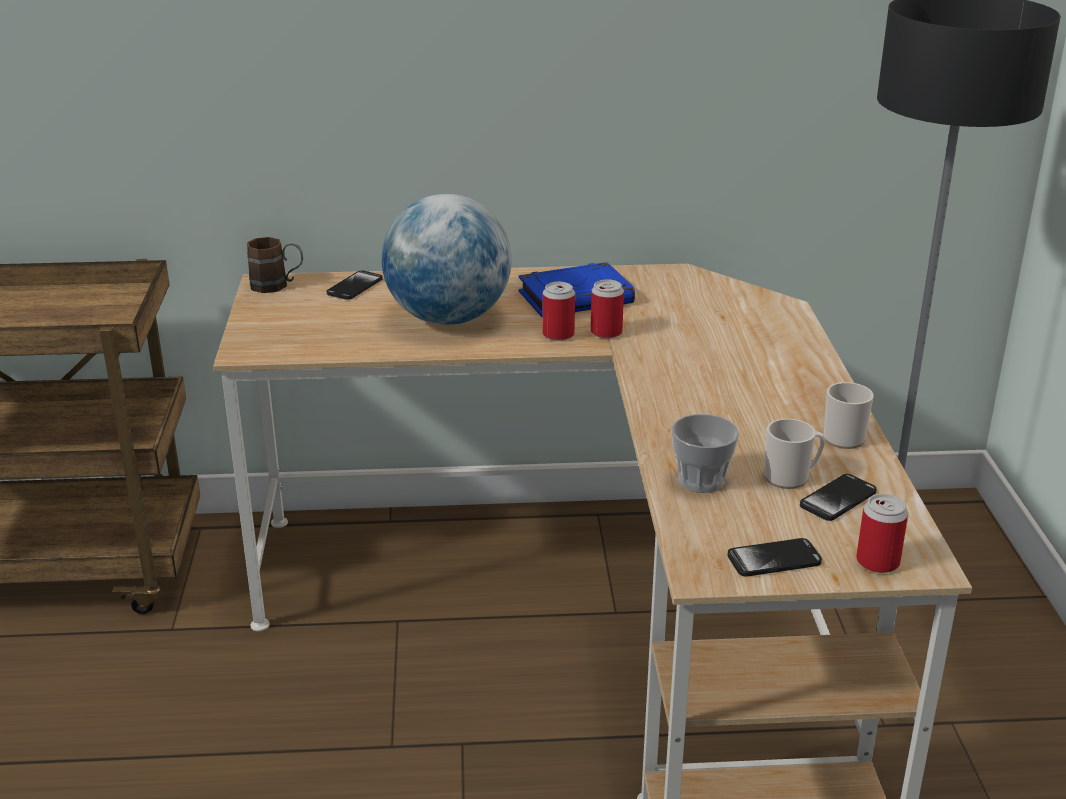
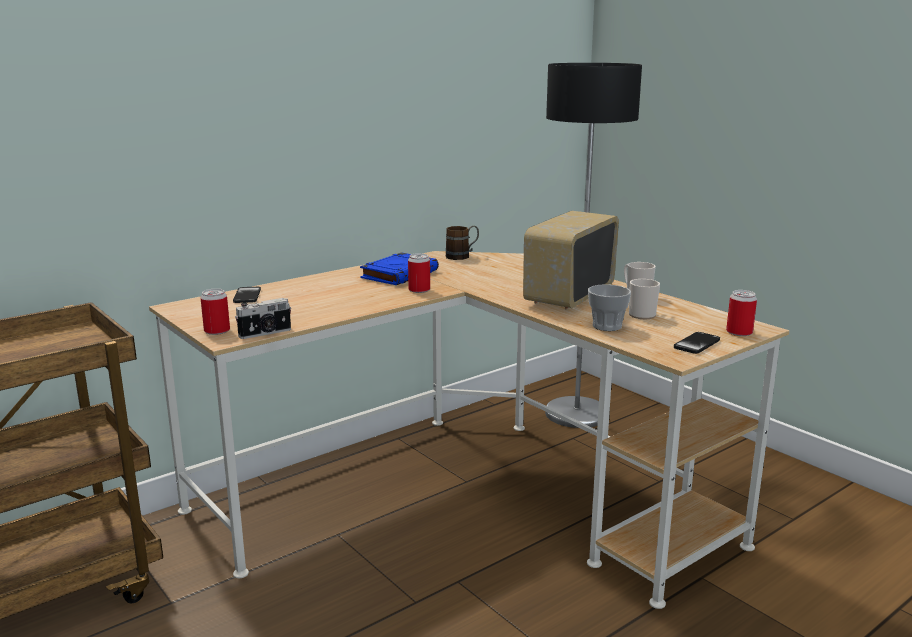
camera: 35 degrees left, 10 degrees down
(277, 285) = (188, 306): brown mug -> brown mug (462, 256)
(294, 355) = (265, 333): none -> camera
(448, 318) = (339, 297): globe -> none
(606, 332) = (444, 284): can -> can (217, 331)
(736, 407) = (568, 296): none -> radio
(838, 499) = (679, 316): phone -> none

